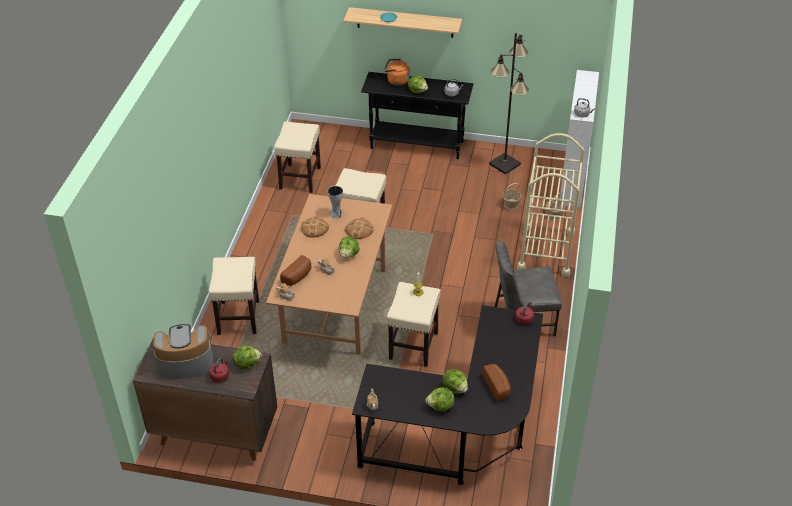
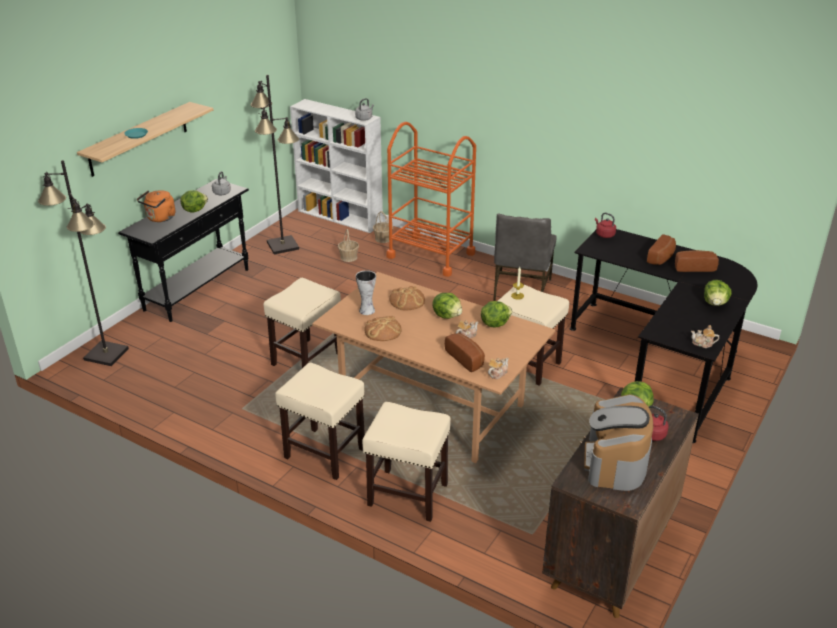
camera: 70 degrees left, 10 degrees down
(300, 178) = (173, 387): beige stool -> beige stool (324, 453)
(320, 136) = (106, 354): none -> black floor lamp
(455, 388) = (690, 290): lettuce -> lettuce (495, 323)
(503, 363) = (662, 258): none -> bread
(546, 250) = (431, 255): beige cart -> orange cart

